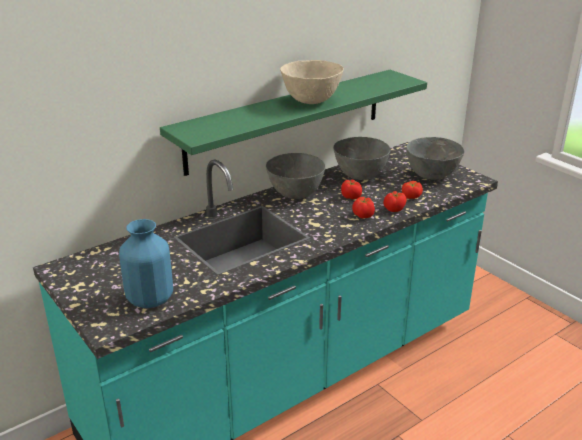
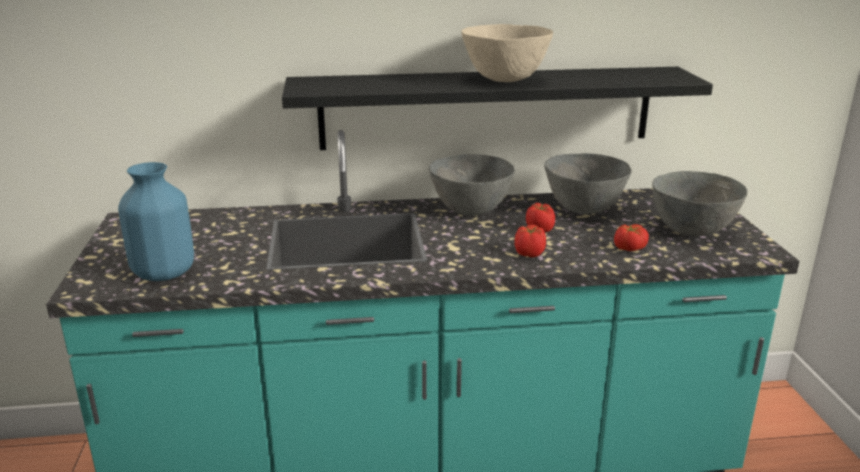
camera: 30 degrees right, 5 degrees down
(287, 120) = (486, 108): green shelf -> black shelf
(394, 209) = (583, 257): tomato -> none

